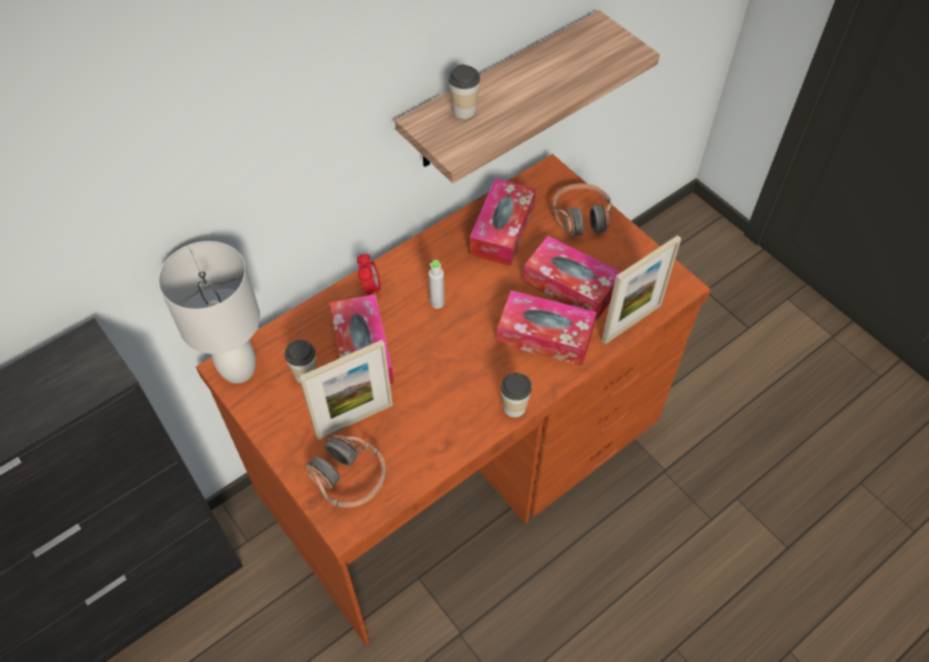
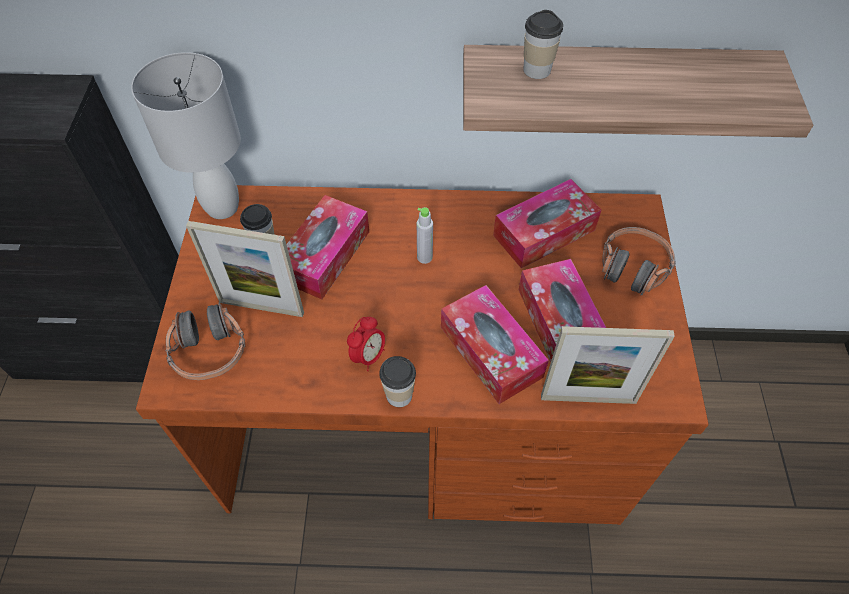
camera: 40 degrees right, 0 degrees up
(370, 288) = (382, 210): alarm clock -> alarm clock (368, 356)

